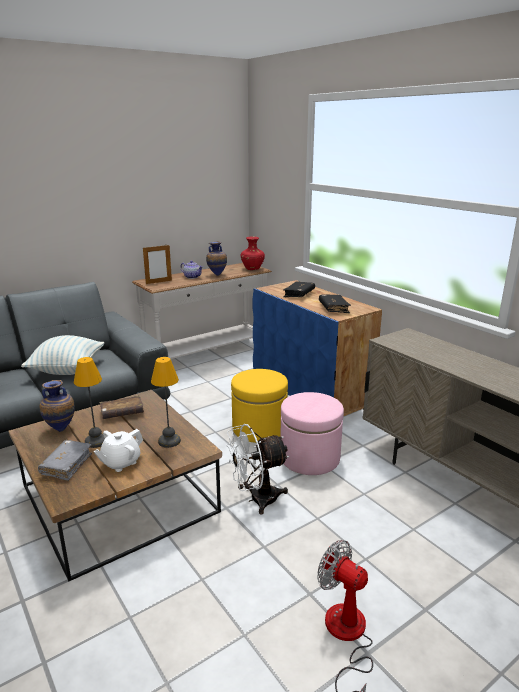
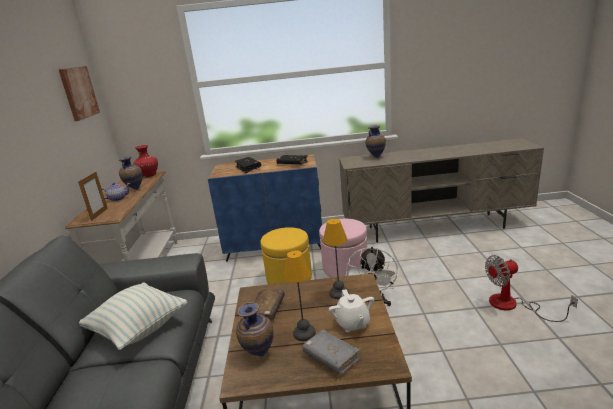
camera: 55 degrees left, 0 degrees up
(209, 173) = (78, 92): none -> picture
(439, 347) = (376, 157): none -> vase

